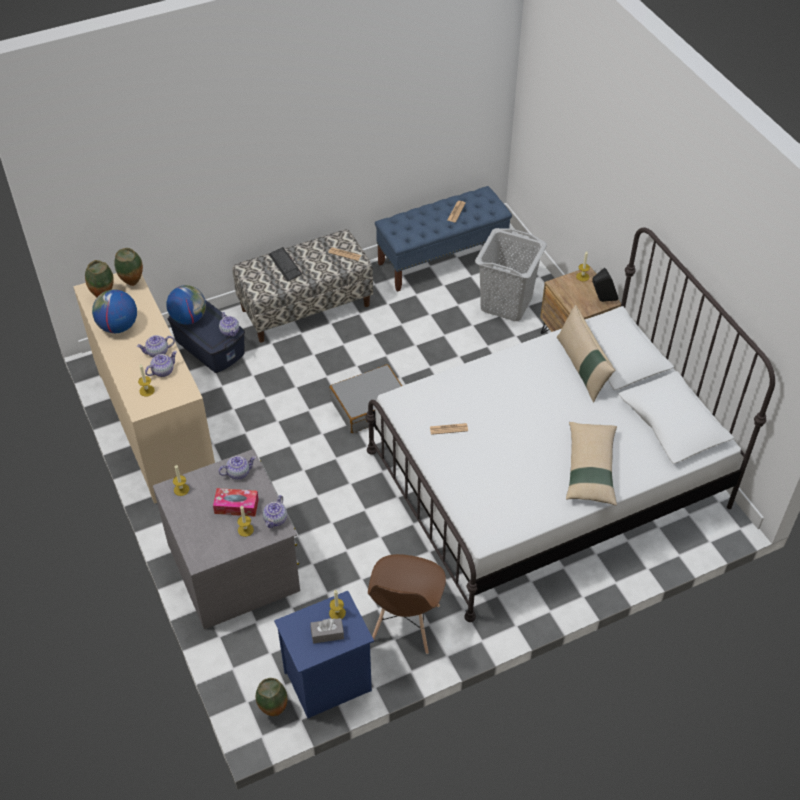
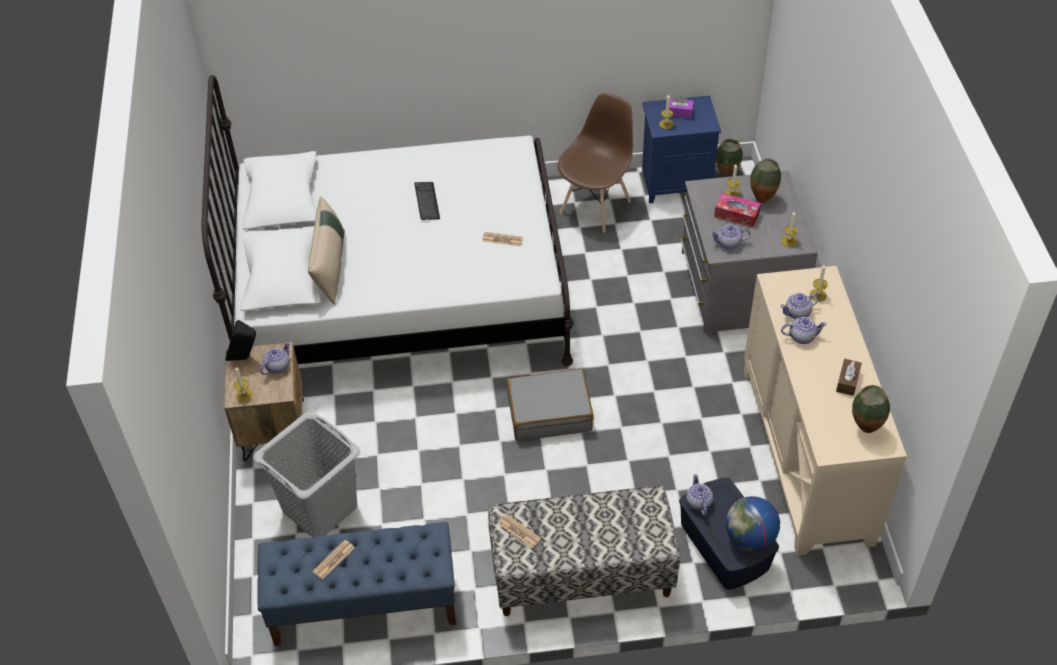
camera: 160 degrees left, 0 degrees up
(118, 326) = (847, 381): globe -> brown tissue box
(133, 284) = (825, 438): vase -> vase (762, 199)
(276, 519) = (701, 196): teapot -> teapot (277, 366)
(285, 265) = (606, 534): keyboard -> keyboard (427, 202)
(327, 634) = (679, 112): grey tissue box -> purple tissue box
(590, 469) = (389, 175): beige pillow -> none

